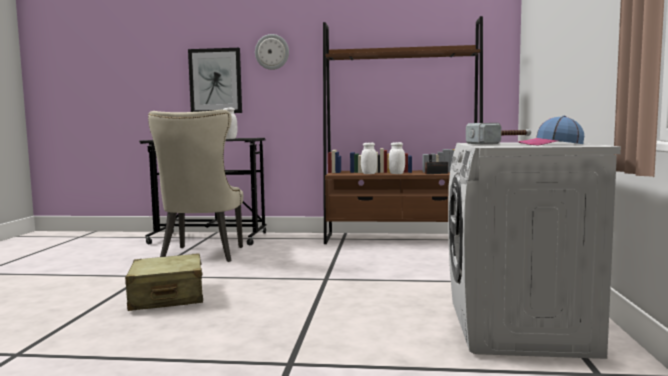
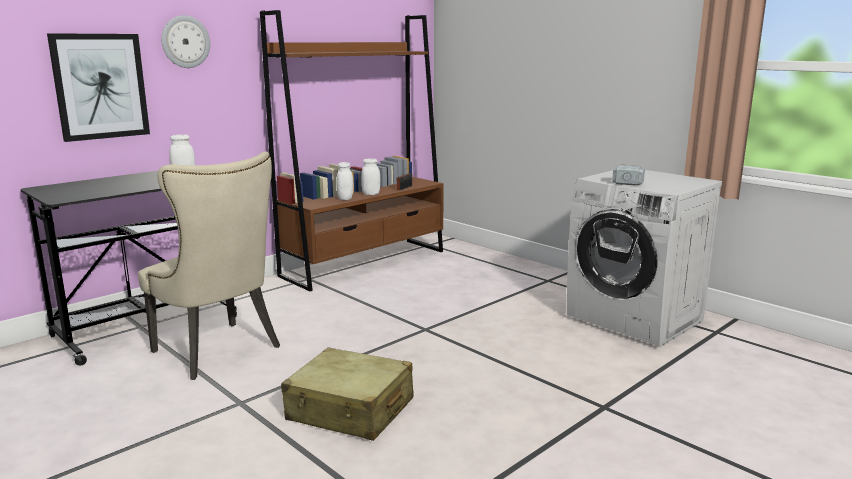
camera: 50 degrees left, 10 degrees up
(550, 144) = (669, 180): cap -> none

